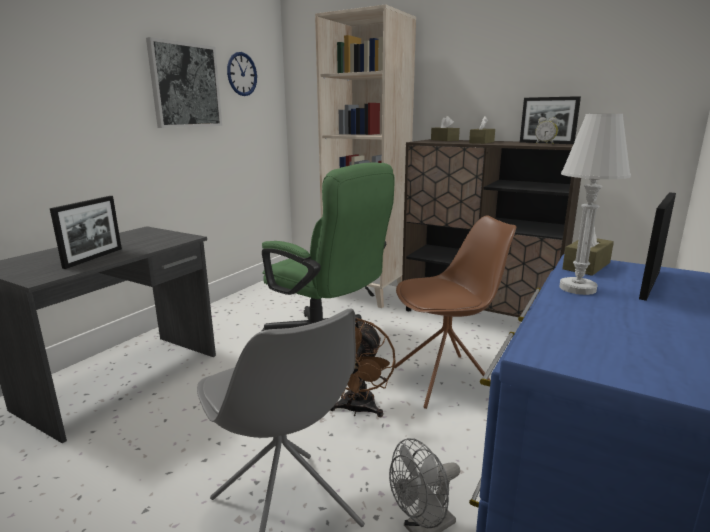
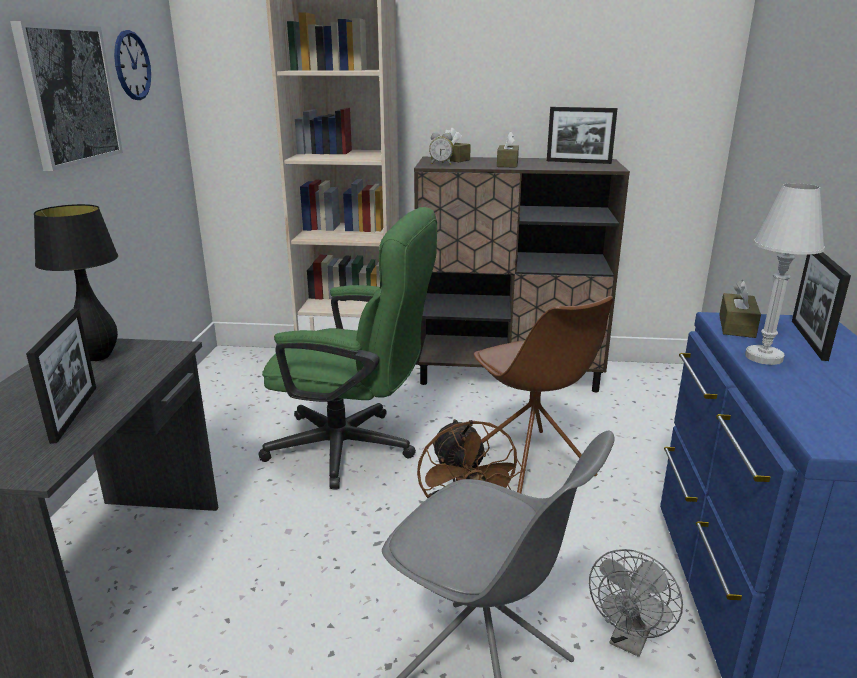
camera: 25 degrees left, 5 degrees up
(144, 236) = (98, 357): none -> black table lamp
(446, 380) = (531, 465): brown chair -> brown chair turned 105 degrees clockwise
(545, 144) = (582, 164): alarm clock -> alarm clock (441, 164)

